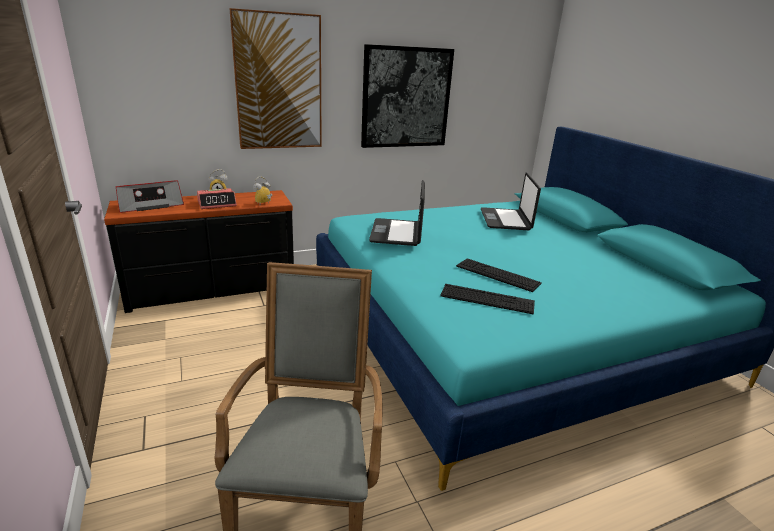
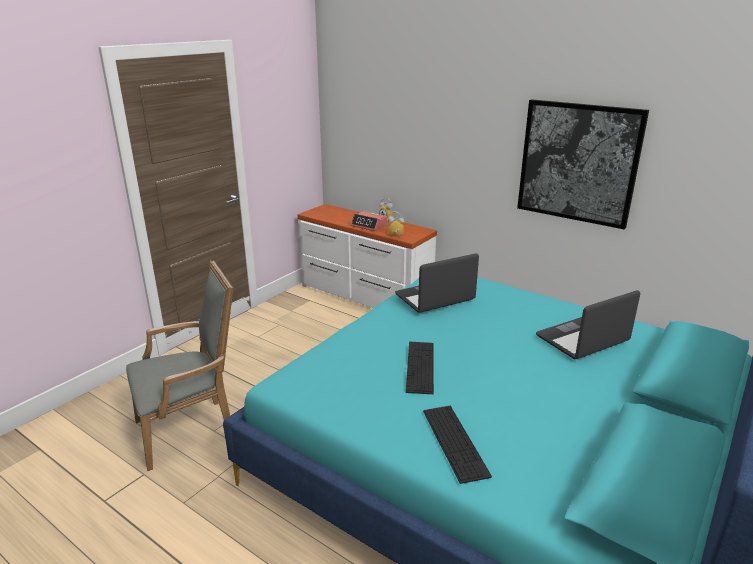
camera: 60 degrees right, 0 degrees up
(150, 205) = (335, 213): radio -> none
(213, 290) = (364, 296): black dresser -> white dresser
(278, 83) = (445, 131): picture -> none
(487, 299) = (361, 372): keyboard -> keyboard (454, 442)

